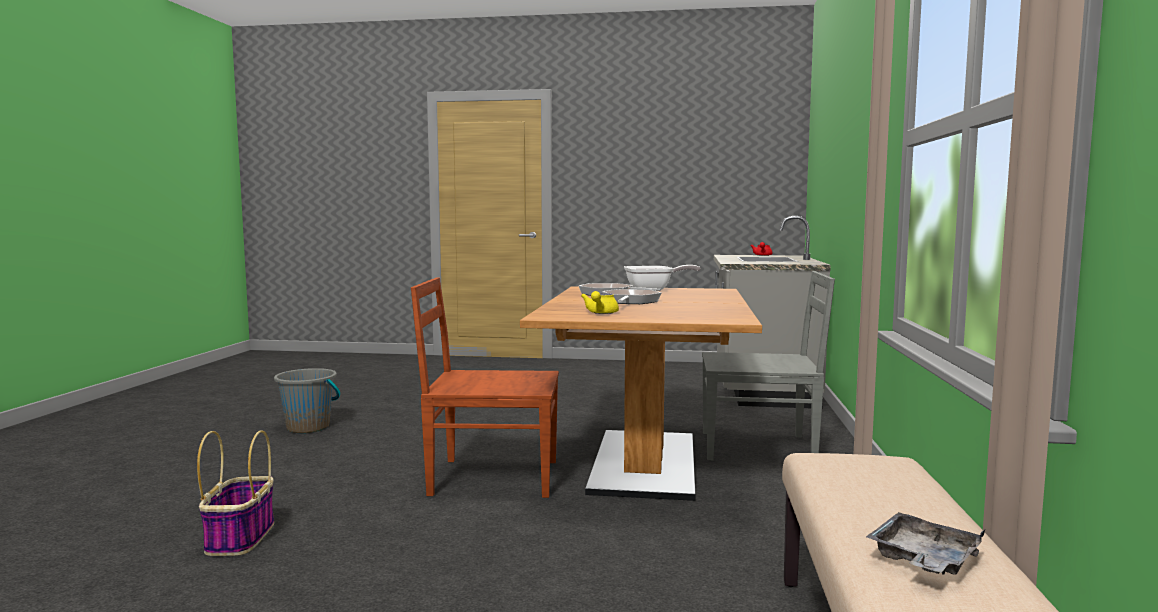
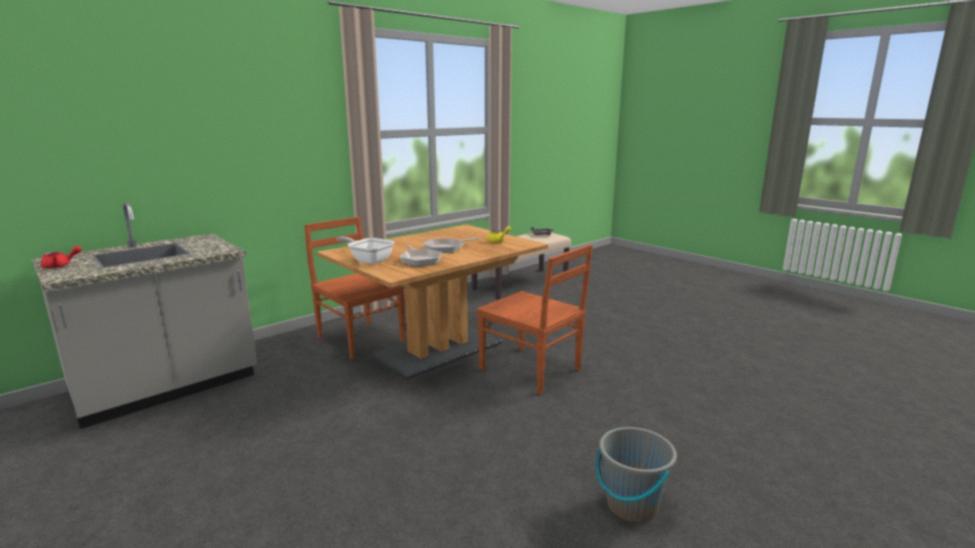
camera: 140 degrees left, 10 degrees up
(240, 537) = (689, 375): basket -> none
(760, 447) = (360, 338): grey chair -> brown chair

